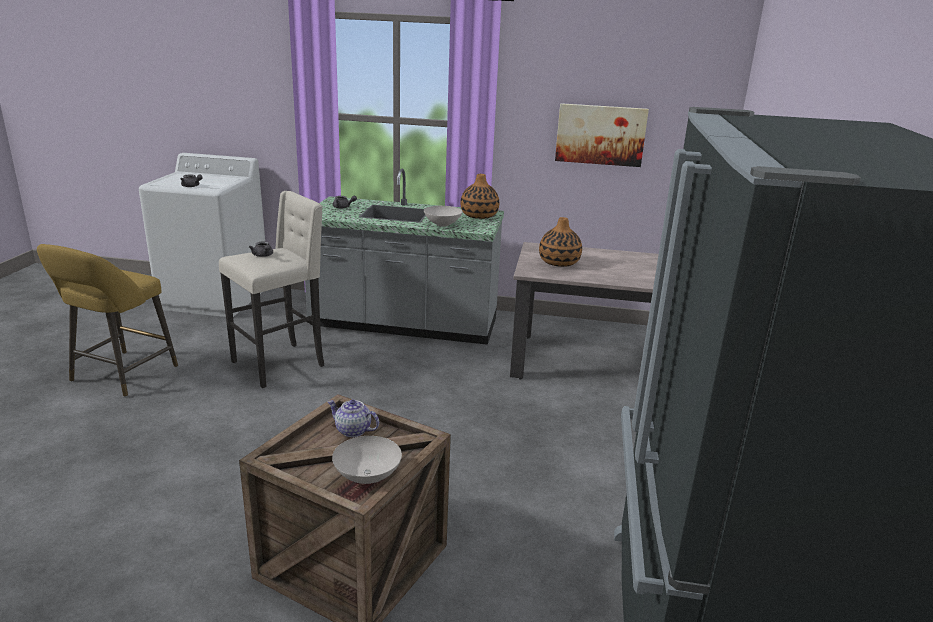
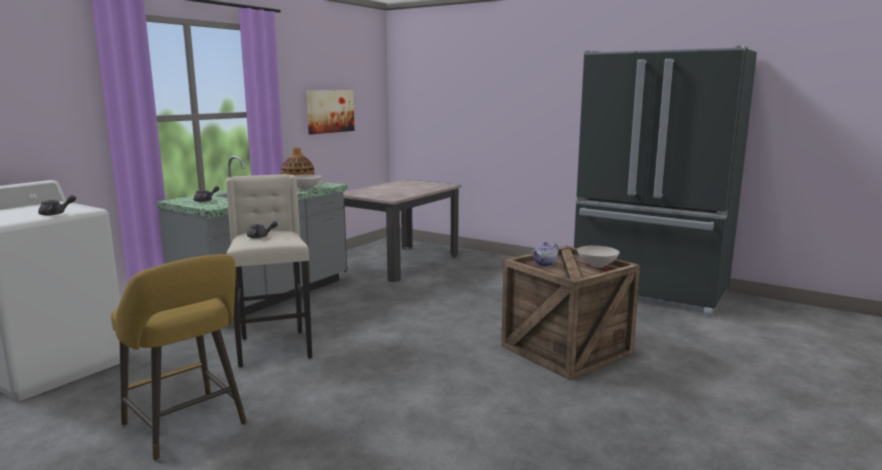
camera: 65 degrees left, 10 degrees down
(559, 262) = (384, 193): vase -> none

